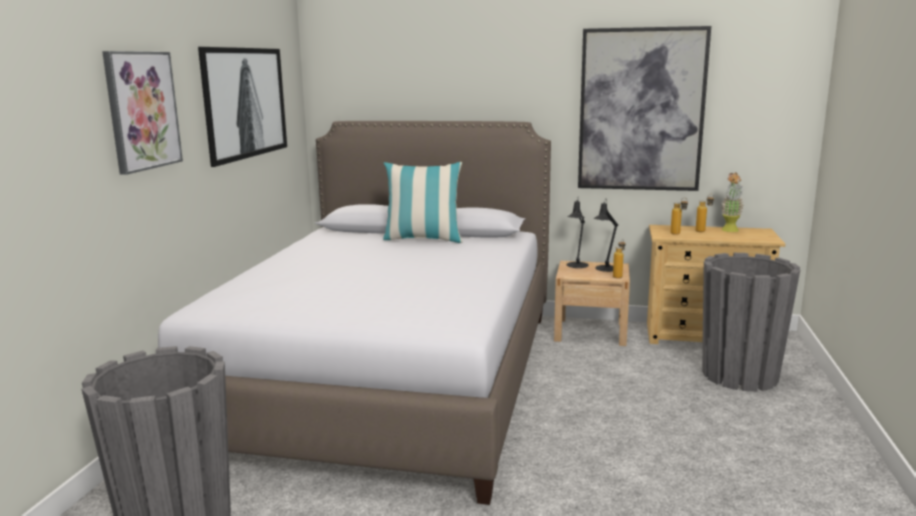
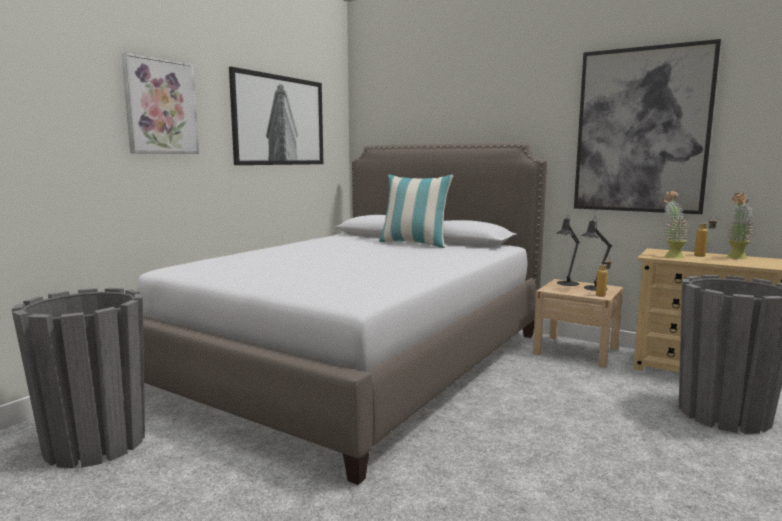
camera: 20 degrees right, 5 degrees down
(678, 234) = (671, 256): bottle -> potted plant

